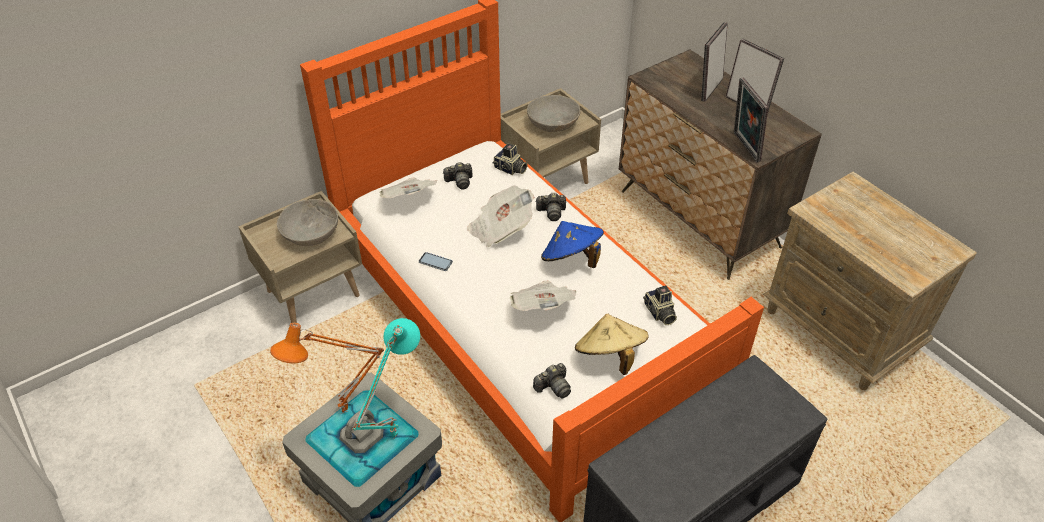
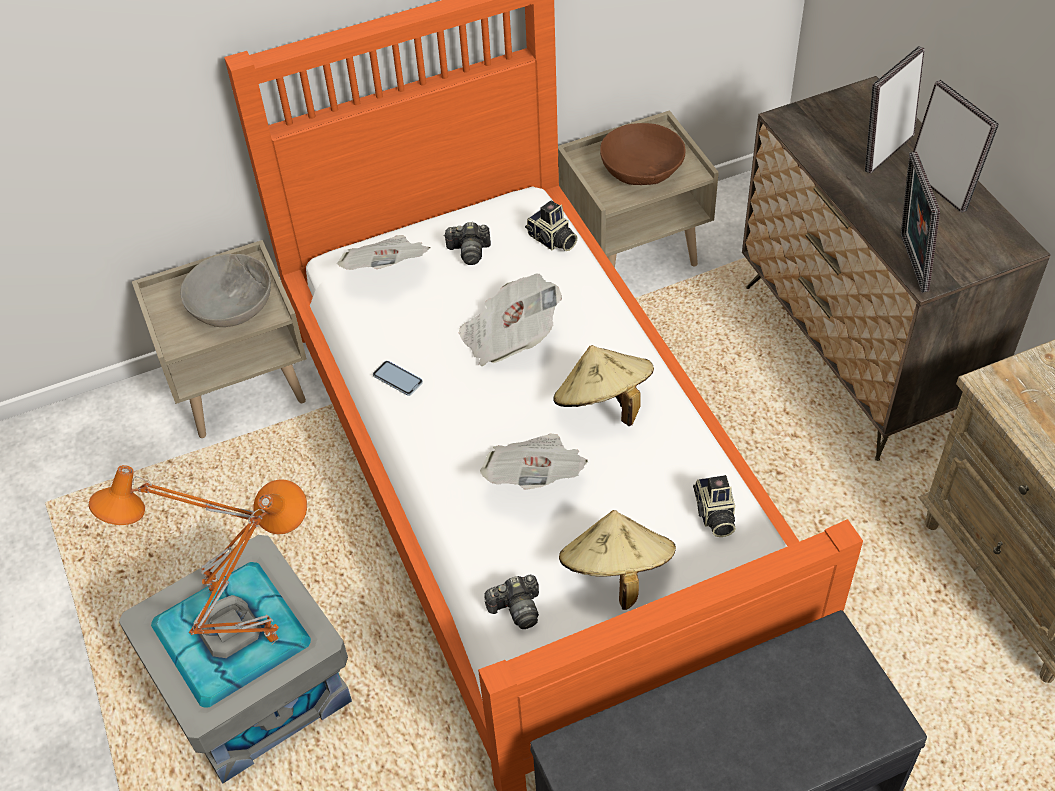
camera: 15 degrees right, 5 degrees up
(393, 435) = (272, 638): turquoise table lamp -> orange table lamp
(551, 212) = (595, 321): camera -> none
(553, 123) = (642, 169): grey bowl -> brown bowl
(571, 259) = (603, 404): blue hat -> beige hat

